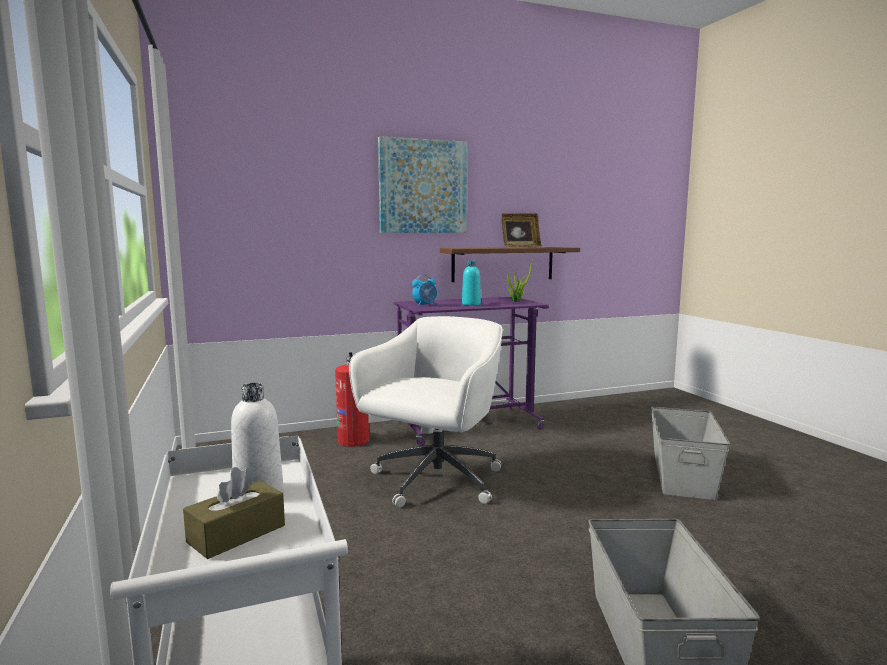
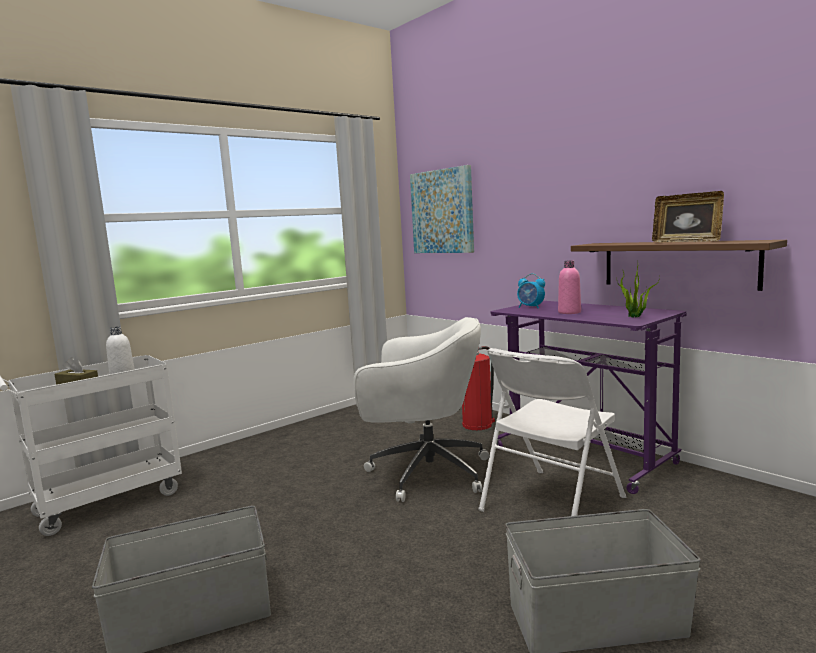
camera: 70 degrees right, 0 degrees up
(422, 186) = (575, 173): picture -> picture (442, 211)
(471, 304) = (569, 312): turquoise bottle -> pink bottle
(537, 452) = (552, 504): none -> white chair

